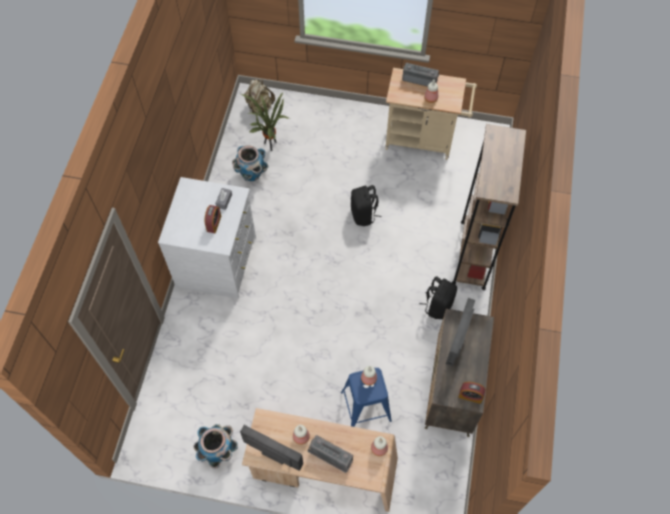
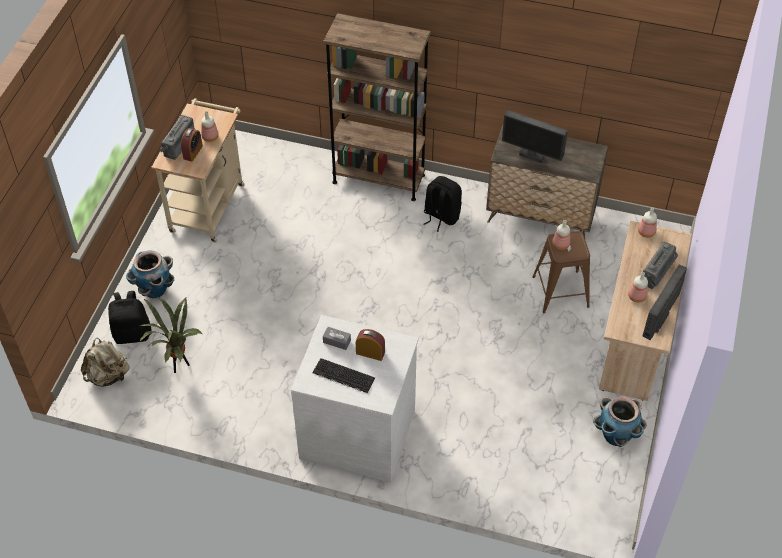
camera: 85 degrees left, 10 degrees down
(192, 207) = (342, 376): none -> keyboard
(251, 174) = (224, 389): planter -> planter (154, 290)
(363, 215) = (309, 273): black backpack -> black backpack (132, 333)
(365, 406) = (560, 291): blue stool -> brown stool
(470, 396) = (590, 153): alarm clock -> alarm clock (193, 152)

